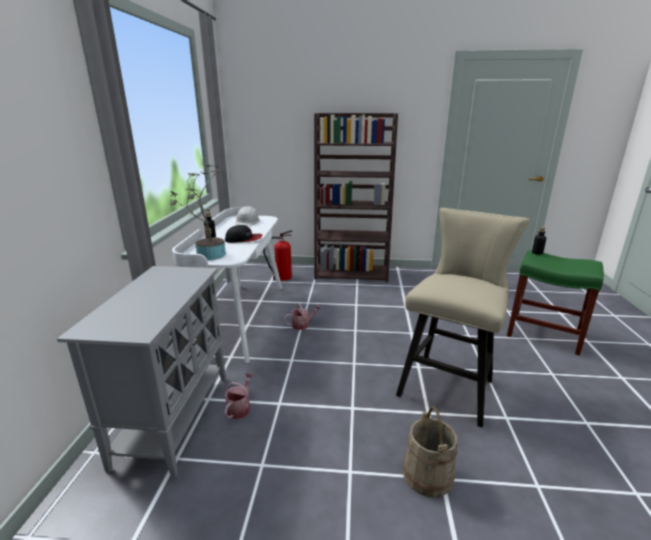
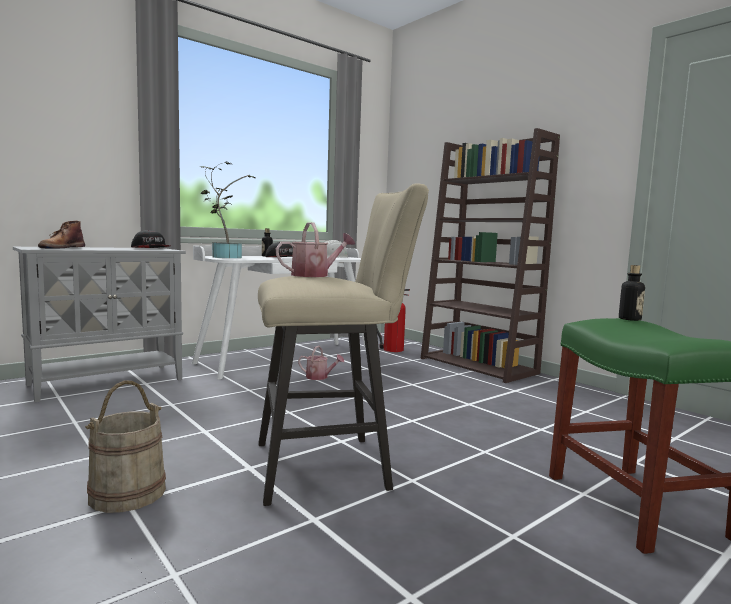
camera: 45 degrees right, 15 degrees down
(123, 315) = (61, 247): none -> brown boot
(173, 275) = (151, 248): none -> cap
(240, 407) = (146, 394): watering can -> watering can (315, 275)

